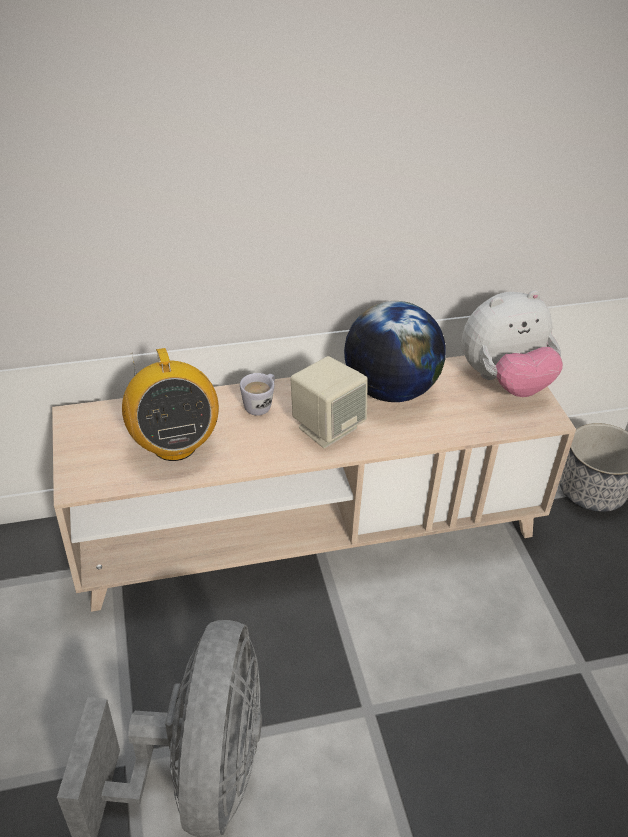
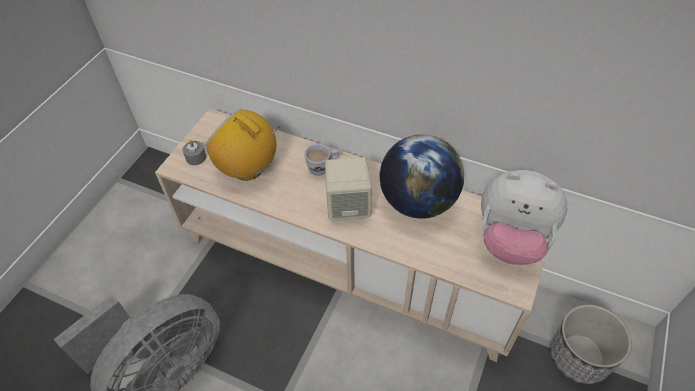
camera: 40 degrees right, 10 degrees up
(93, 464) = (196, 157): none -> grey candle
(174, 445) = (248, 168): radio -> radio turned 105 degrees clockwise

